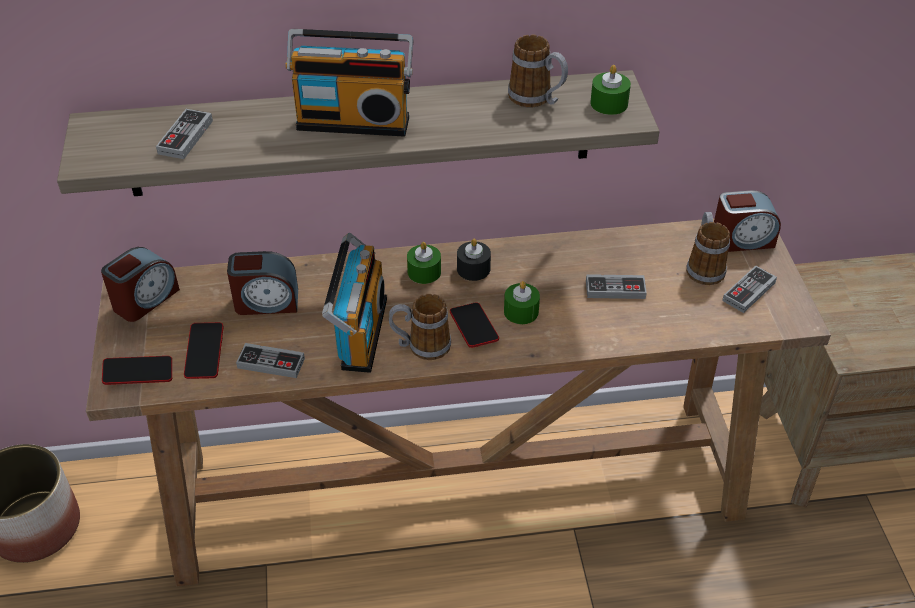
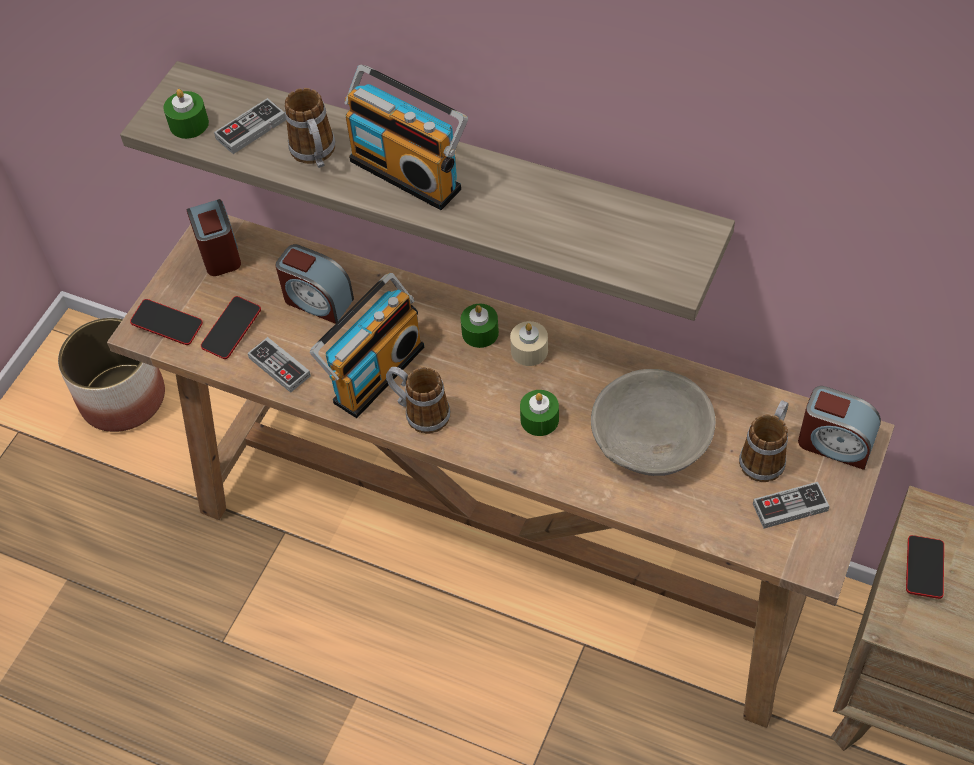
camera: 35 degrees right, 10 degrees up
(145, 299) = (219, 250): alarm clock -> alarm clock turned 90 degrees counterclockwise
(473, 269) = (529, 350): black candle -> beige candle
(473, 328) = (481, 416): phone -> phone (923, 569)
(537, 99) = (602, 218): mug -> mug (315, 155)
(609, 103) = (671, 254): green candle -> green candle (189, 124)
(615, 289) = (651, 439): game controller -> grey bowl

